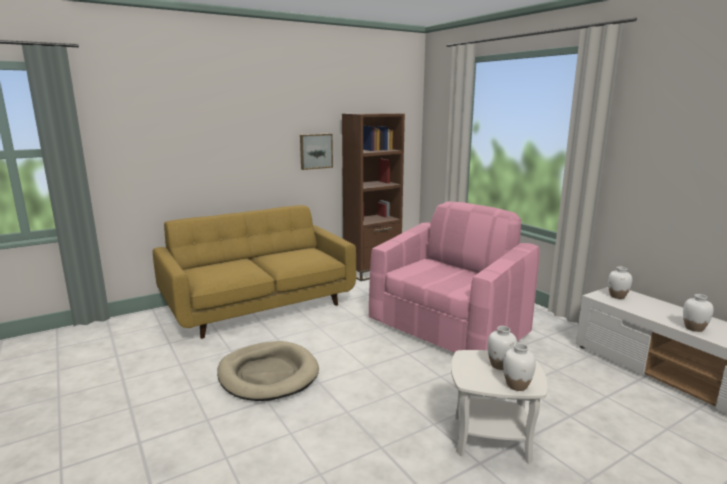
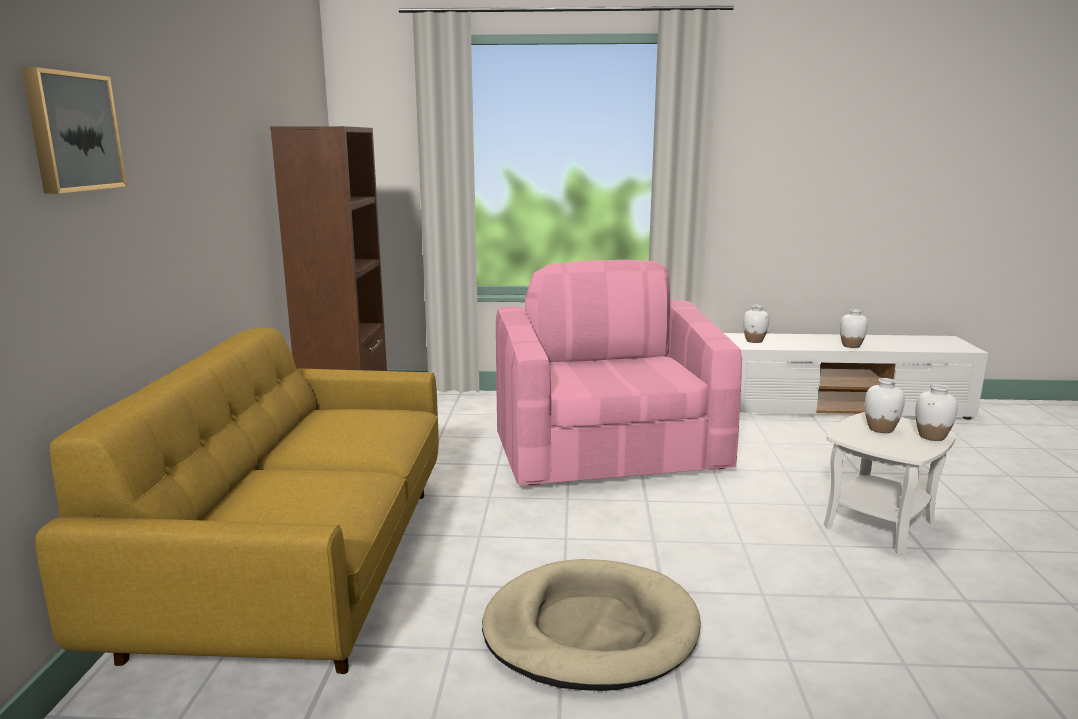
camera: 55 degrees left, 0 degrees up
(315, 151) = (243, 208): picture -> picture (72, 132)

